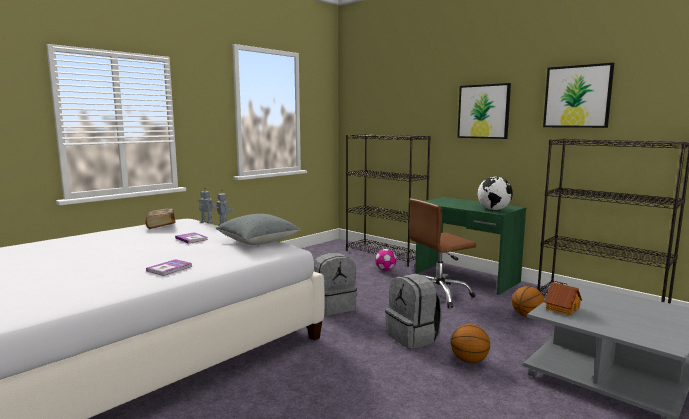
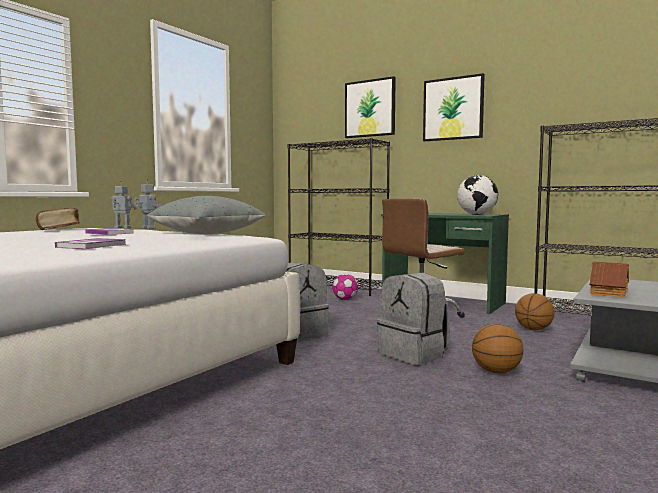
camera: 10 degrees left, 5 degrees down
(577, 96) = (562, 83): picture -> picture (370, 108)

